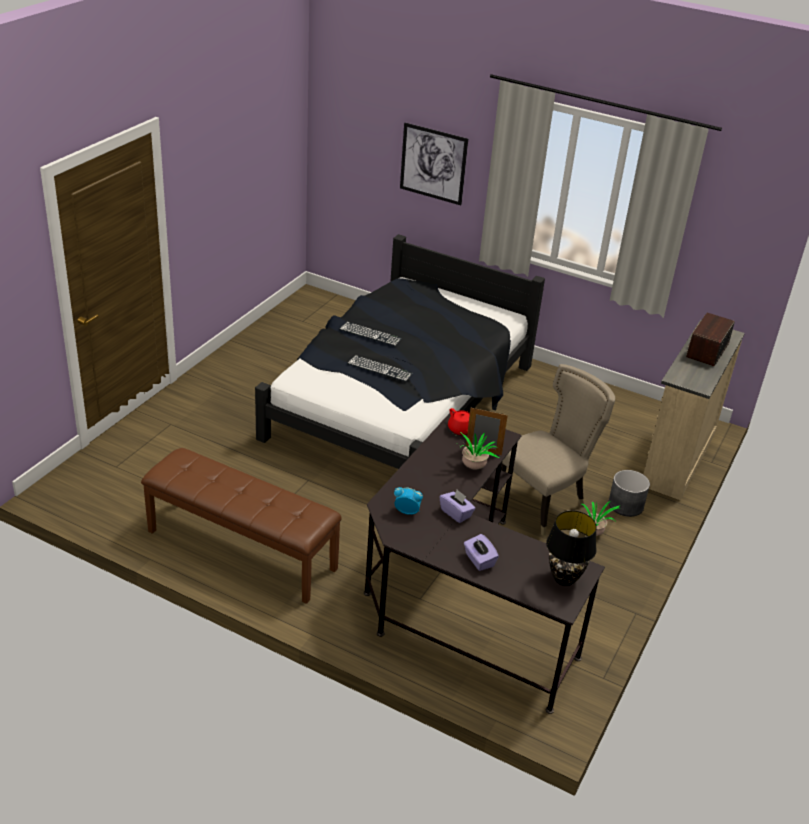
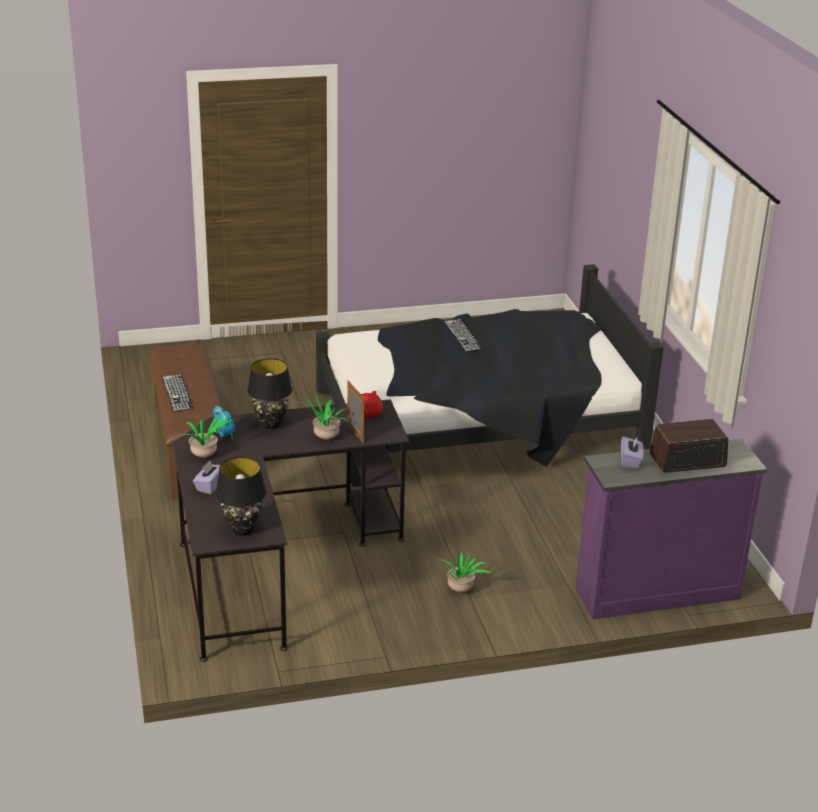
camera: 50 degrees right, 5 degrees down
(379, 368) = (422, 360): keyboard -> keyboard (177, 393)
(419, 481) = (270, 424): none -> black table lamp
(429, 539) = (205, 457): none -> potted plant
(433, 163) = (634, 194): picture -> none
(456, 513) = (254, 454): purple tissue box -> purple tissue box (630, 461)
(543, 502) = (461, 548): beige chair -> none
(626, 505) = (531, 592): grey planter -> none
(676, 459) = (655, 592): beige dresser -> purple dresser

